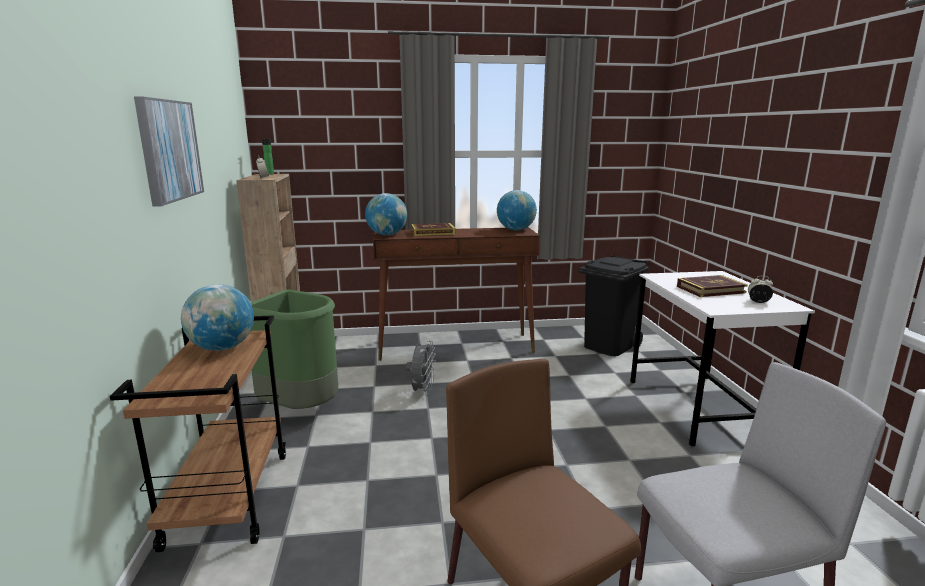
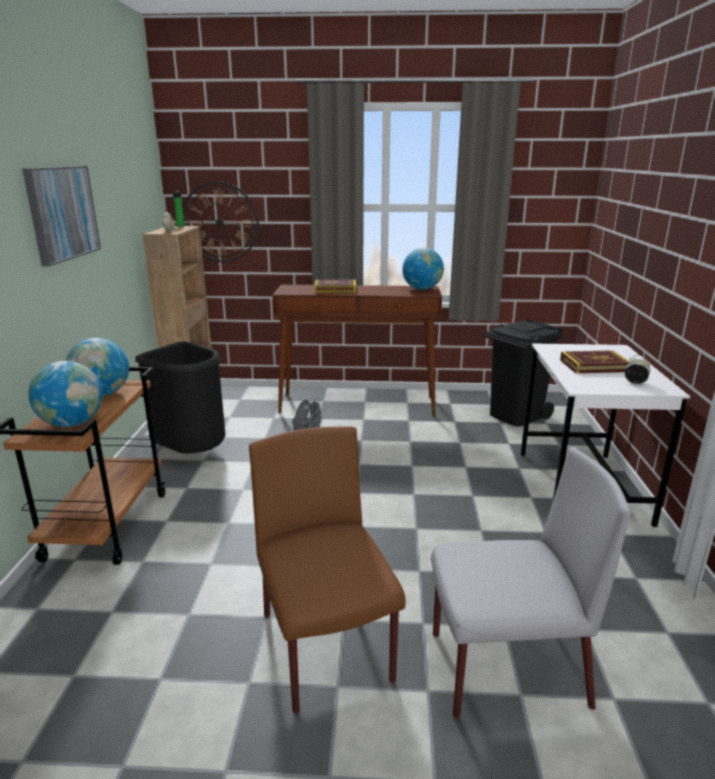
camera: 10 degrees right, 5 degrees up
(301, 408) = (192, 452): green trash can -> black trash can
(308, 170) = (220, 222): none -> wall clock
(387, 235) = (289, 290): globe -> globe (72, 424)

